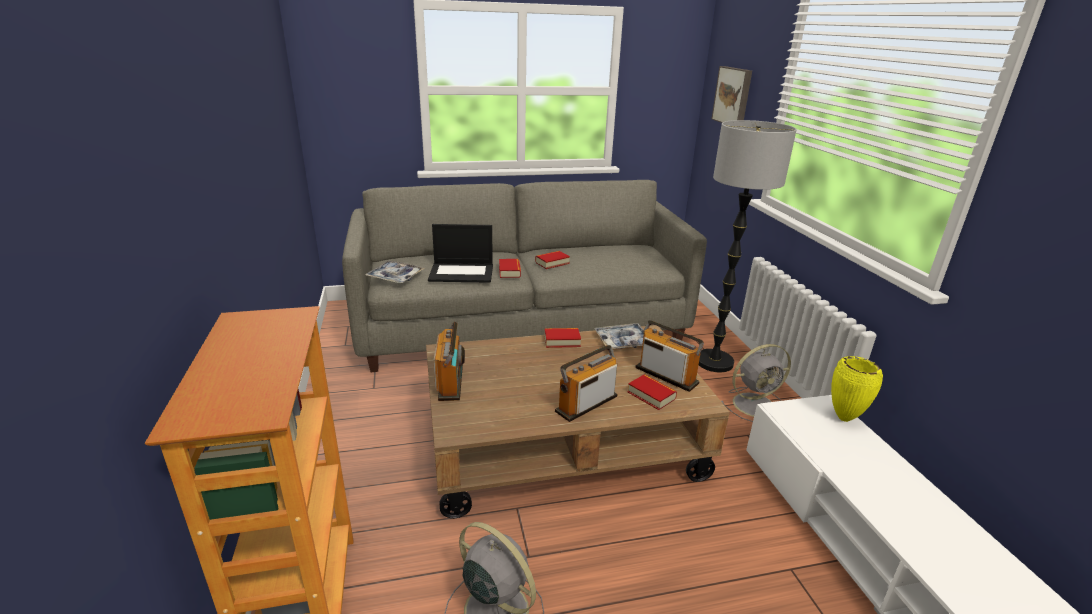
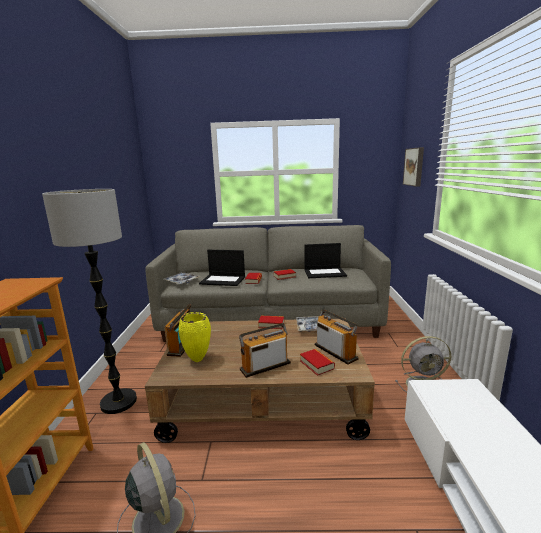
camera: 15 degrees right, 10 degrees down
(608, 255) = (325, 273): none -> laptop
(714, 362) = (399, 352): floor lamp -> floor lamp (118, 402)
(844, 418) = (484, 398): yellow vase -> yellow vase (198, 360)

